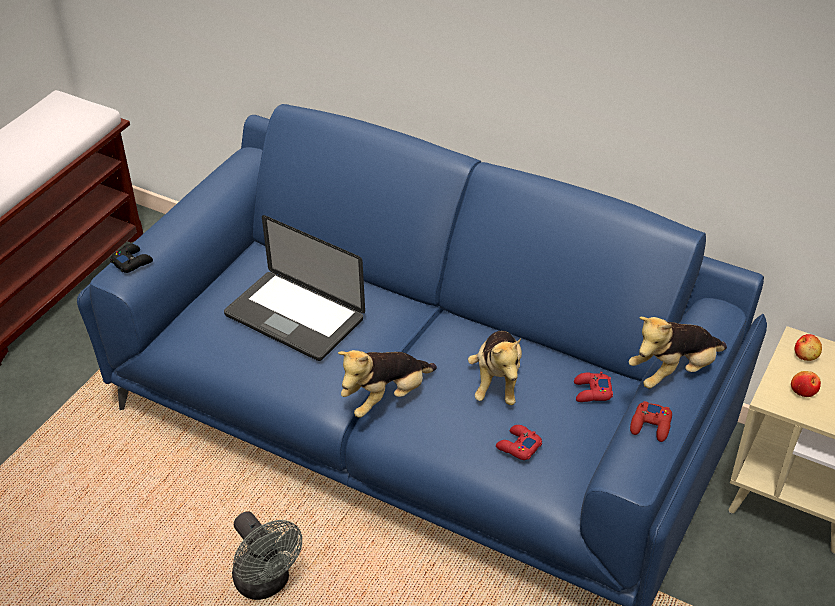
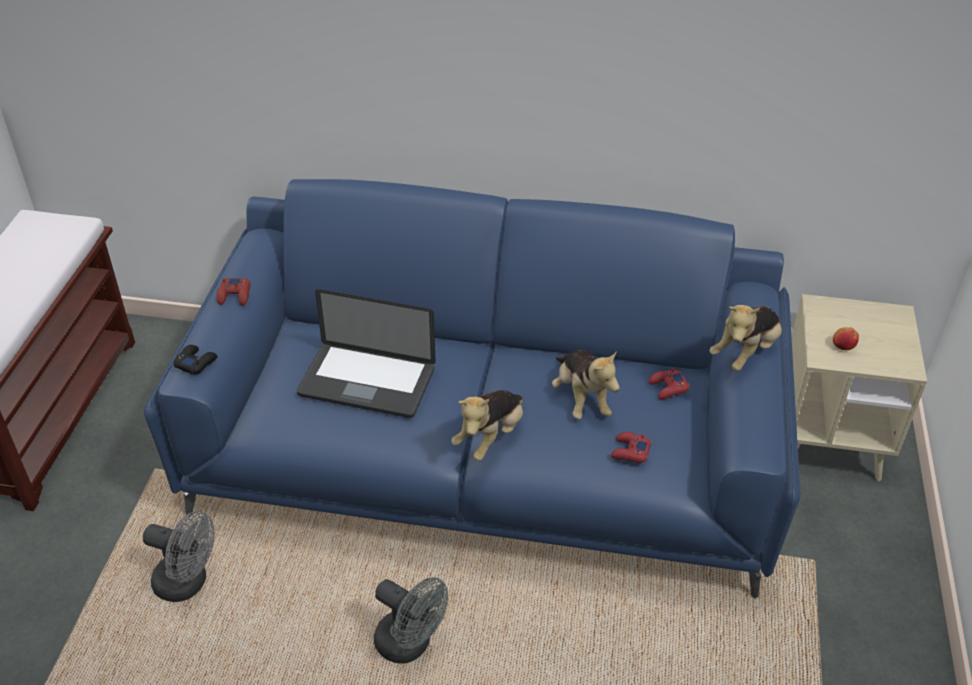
camera: 20 degrees left, 0 degrees up
(95, 471) = (188, 583): none -> grey fan
(651, 425) = (753, 403): red game controller -> red game controller (235, 295)
(806, 355) = (830, 315): apple -> none

